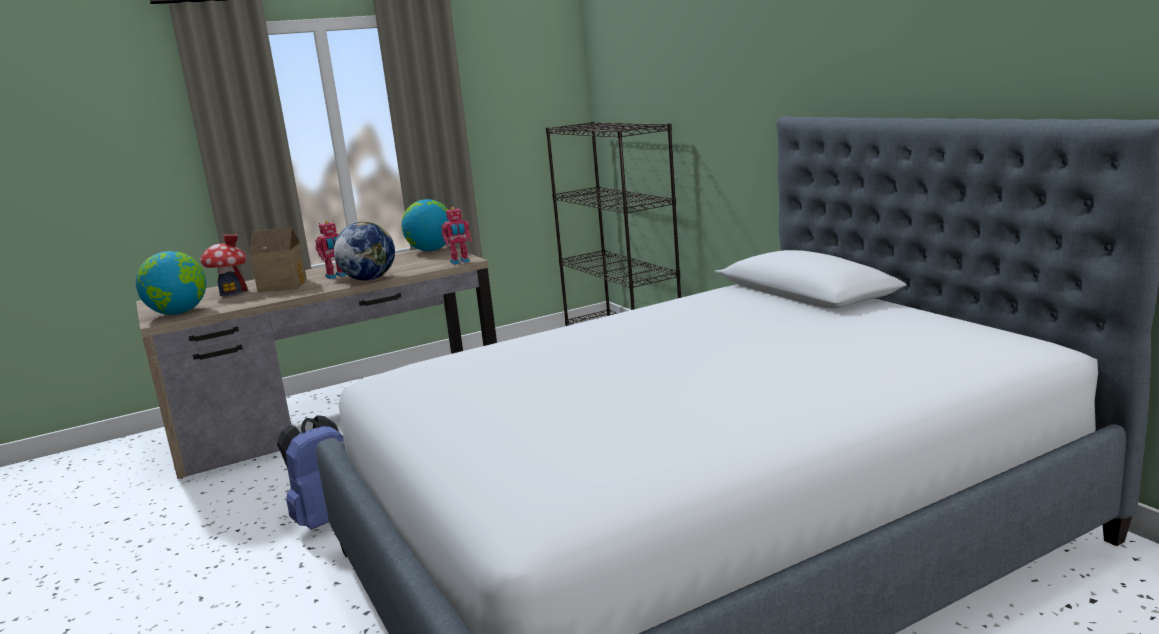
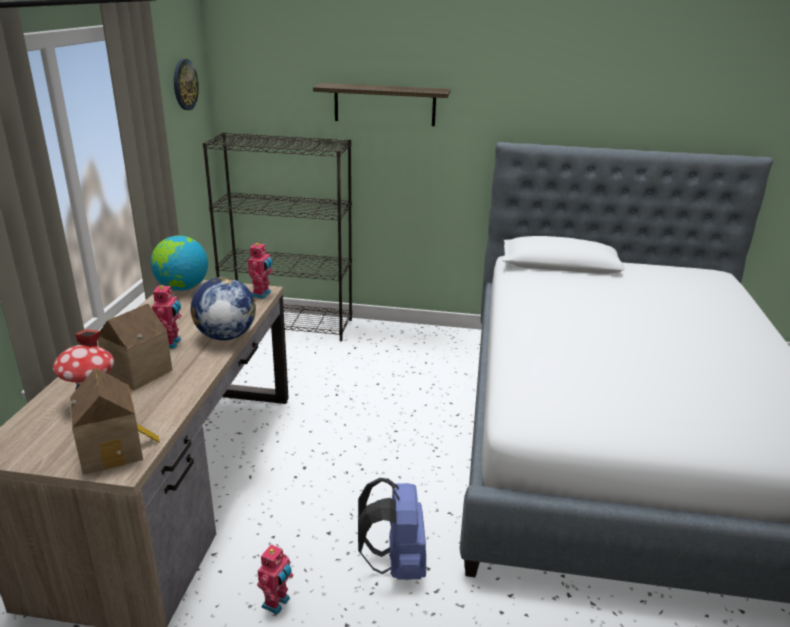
camera: 55 degrees left, 10 degrees up
(179, 313) = (115, 449): globe -> toy house
(240, 497) = (277, 603): none -> toy robot
(535, 70) = (184, 84): none -> wall clock
(697, 79) = (384, 104): none -> shelf

